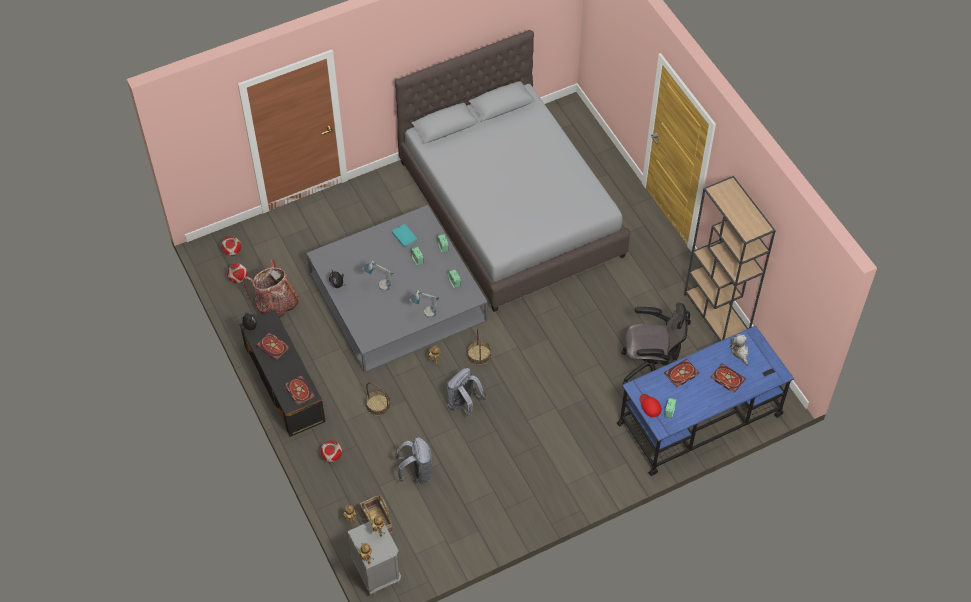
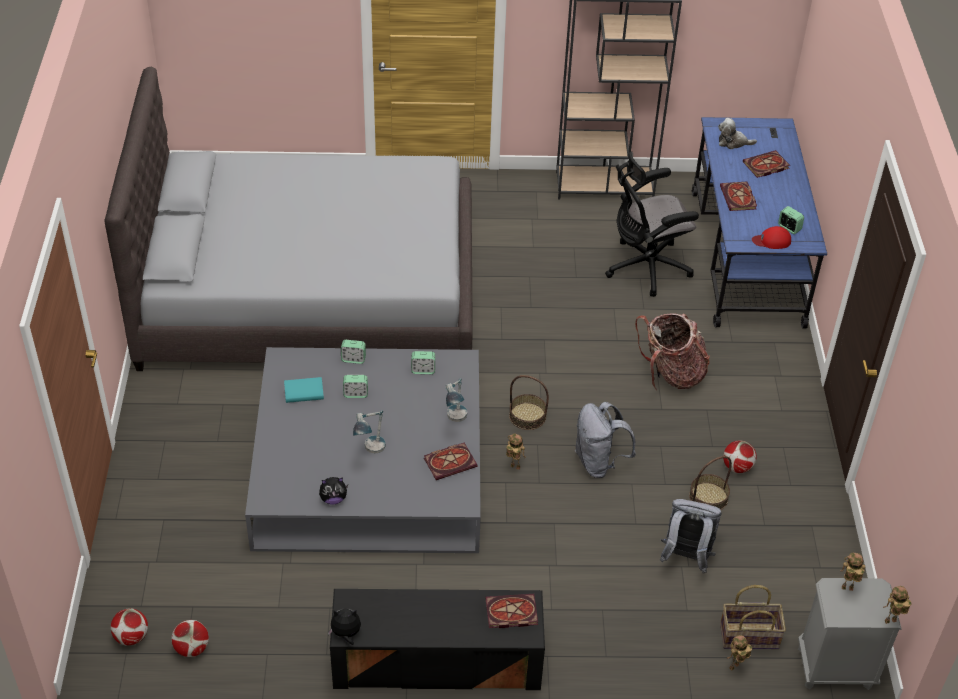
camera: 65 degrees left, 10 degrees down
(274, 347) = (406, 616): book -> book (451, 462)
(276, 305) = (280, 616): backpack -> backpack (671, 374)
(332, 456) = (605, 648): football -> football (737, 467)
(378, 405) = (545, 558): basket -> basket (708, 497)
(650, 368) = (647, 268): office chair -> office chair turned 135 degrees counterclockwise

